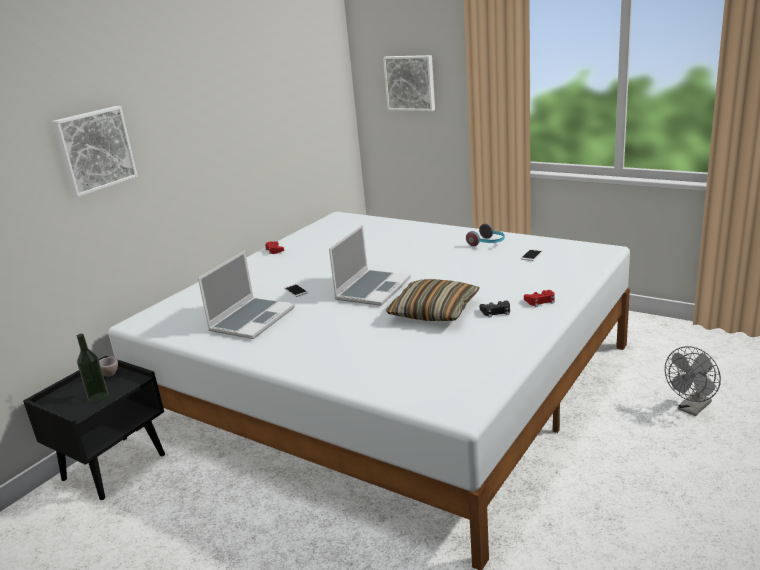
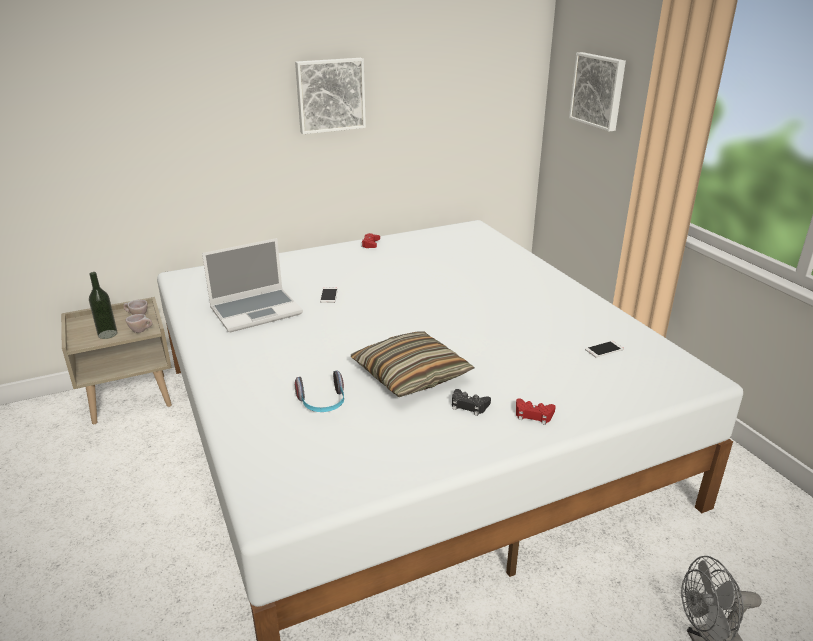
camera: 30 degrees right, 5 degrees up
(94, 150) = (172, 98): picture -> picture (330, 95)
(114, 466) = (131, 398): black nightstand -> beige nightstand
(130, 383) = (141, 331): none -> beige cup
(372, 289) = (393, 322): laptop -> none
(487, 243) = (576, 314): headphones -> headphones (322, 404)

